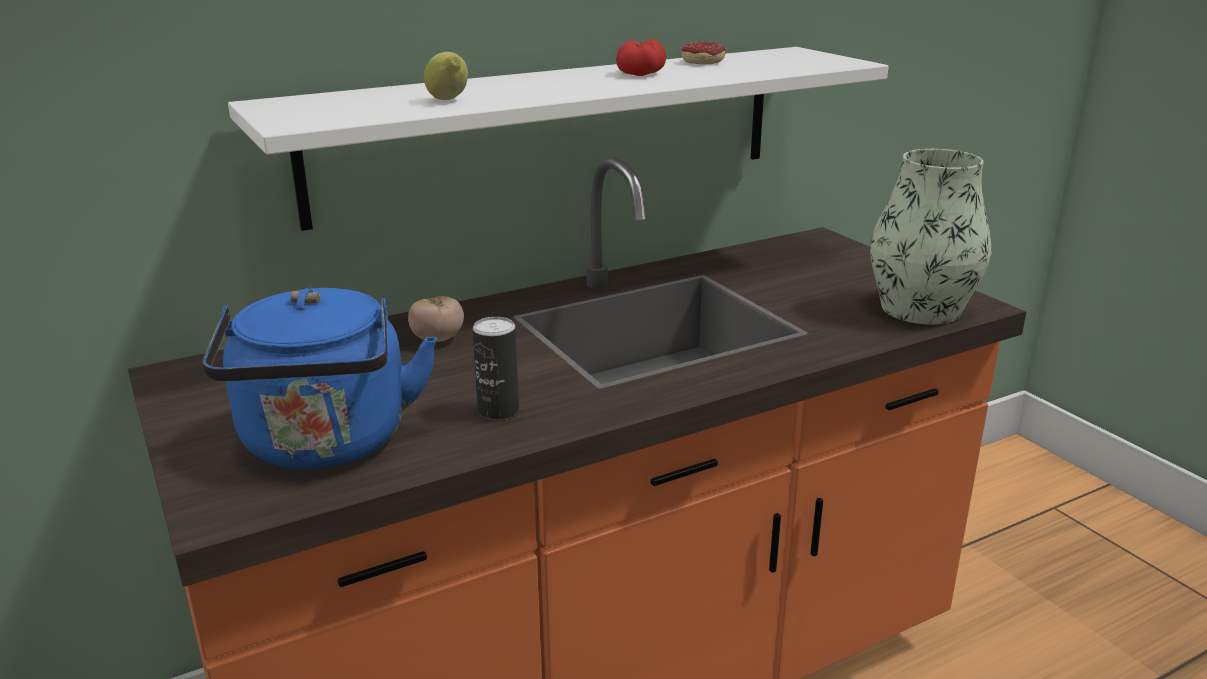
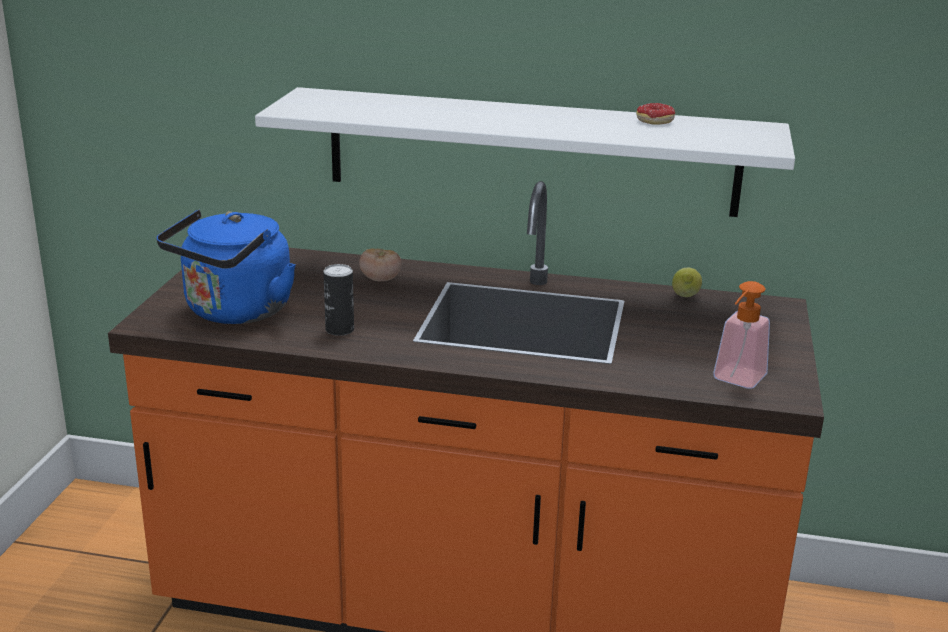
camera: 40 degrees right, 0 degrees up
(448, 100) = (400, 114): lemon -> lemon (685, 297)
(641, 73) = (577, 121): tomato -> none
(920, 308) = (736, 381): vase -> soap dispenser

